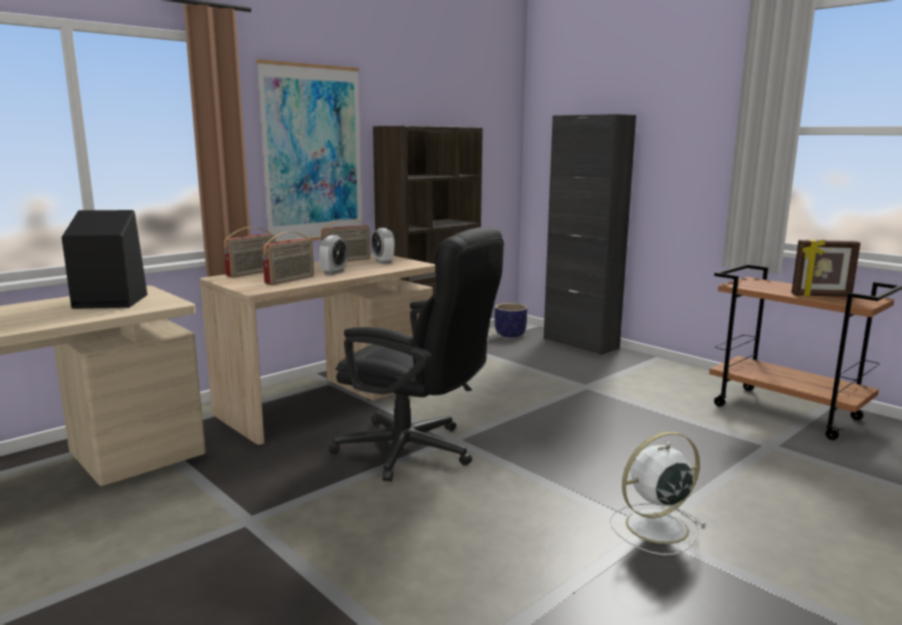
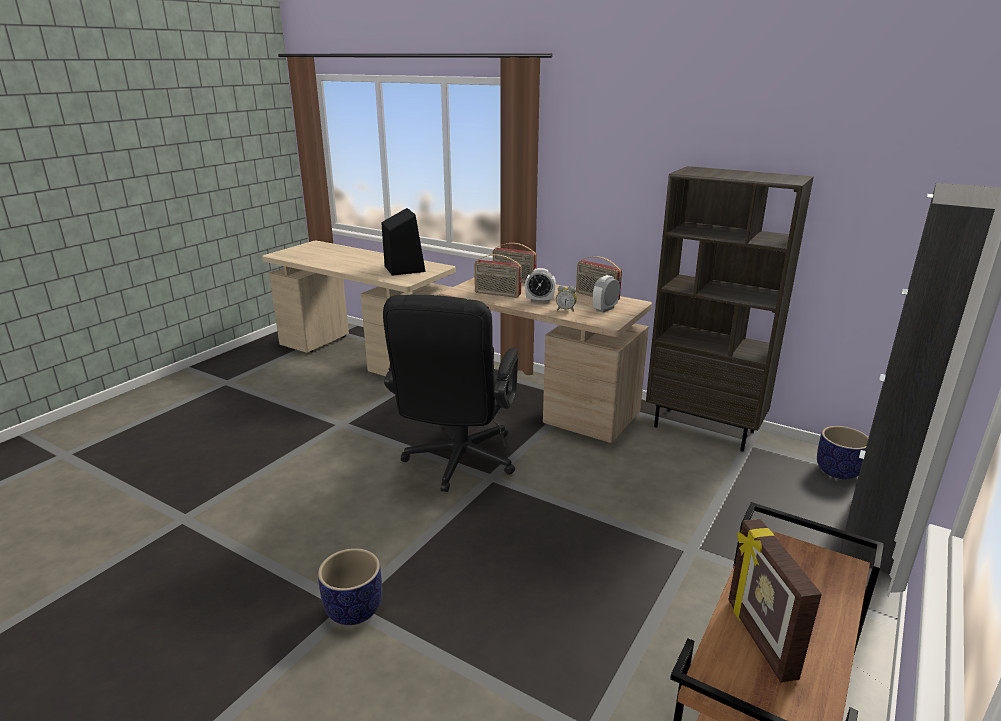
camera: 75 degrees right, 10 degrees up
(313, 154) = (614, 188): picture -> none
(371, 269) = (566, 310): none -> alarm clock
(654, 527) = (353, 609): white fan -> planter

